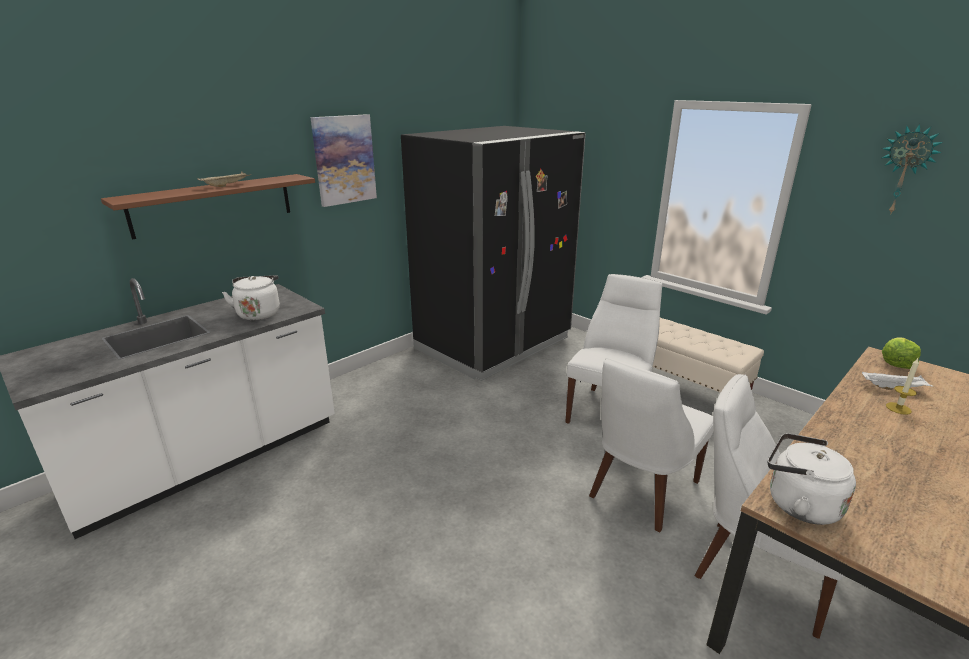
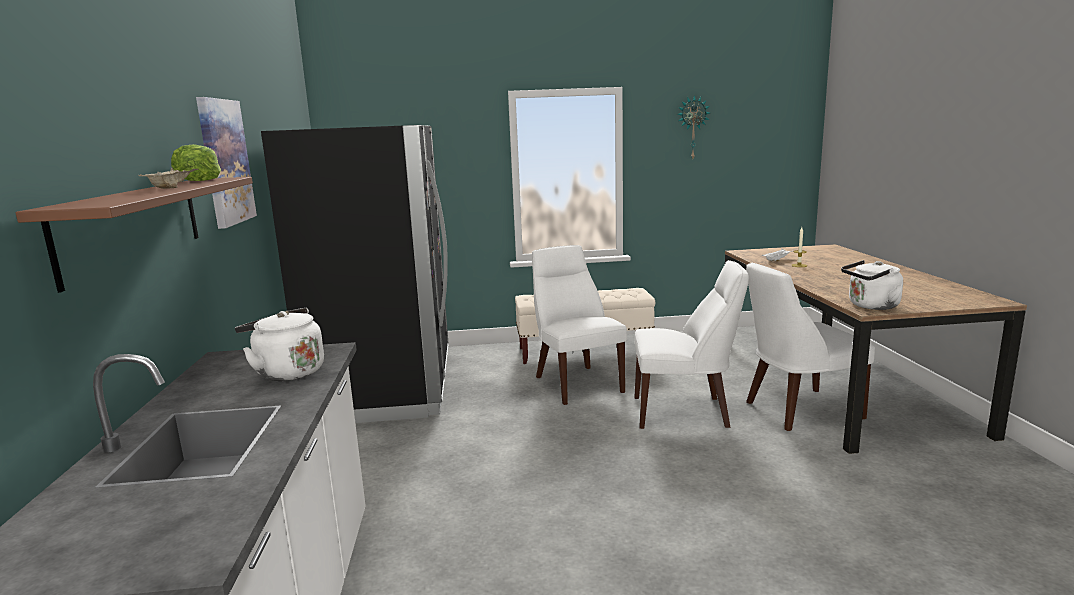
camera: 50 degrees left, 10 degrees down
(641, 491) = (685, 412): white chair -> white chair turned 75 degrees counterclockwise
(896, 363) = (751, 252): lettuce -> lettuce (199, 180)

